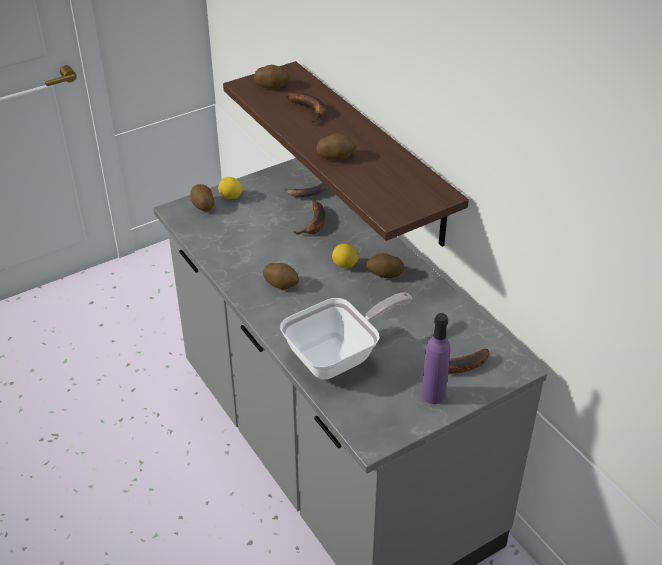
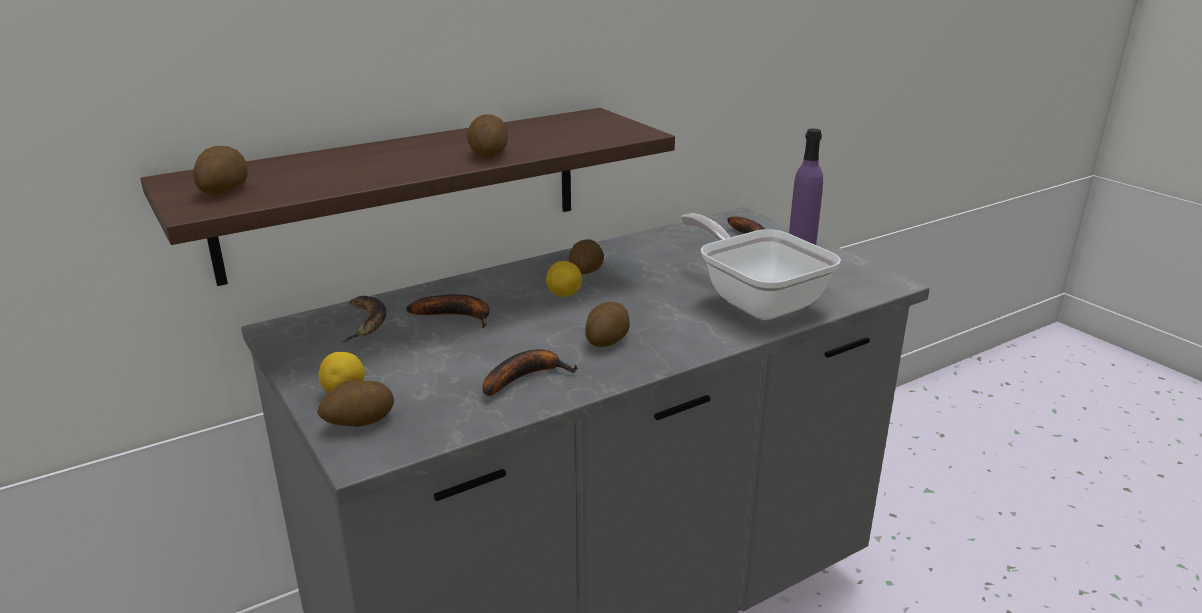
camera: 90 degrees left, 15 degrees down
(311, 110) = (337, 166): banana -> banana (525, 377)

